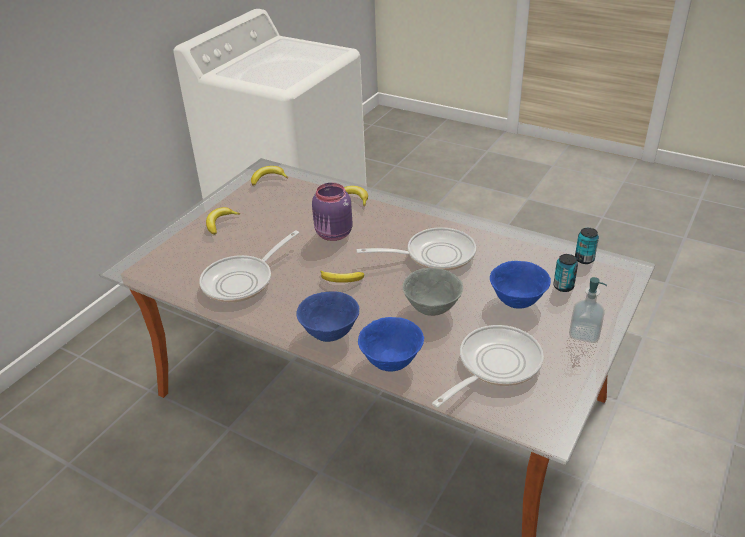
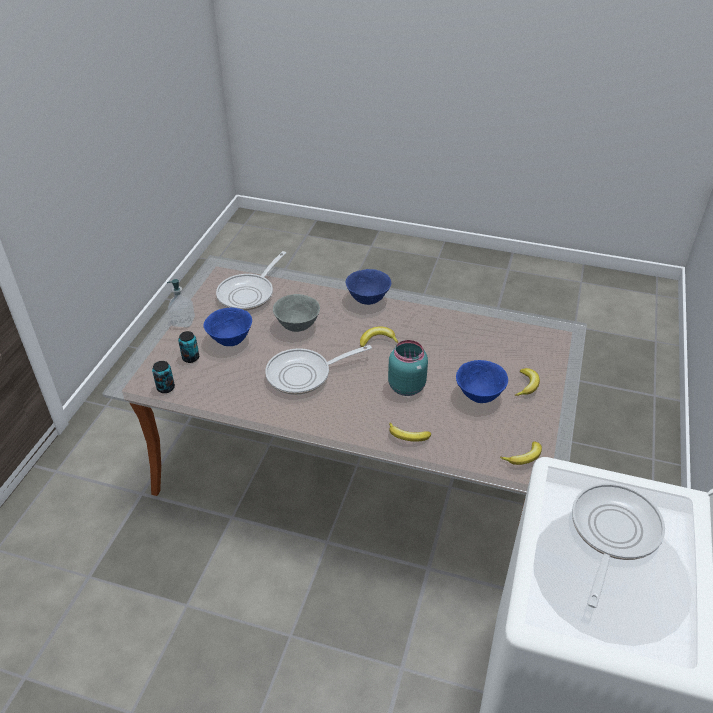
camera: 165 degrees right, 5 degrees up
(243, 281) = (459, 330): frying pan -> frying pan (612, 533)
(333, 234) = (406, 386): purple jar -> turquoise jar
(392, 362) = (318, 287): blue bowl -> blue bowl (478, 396)

